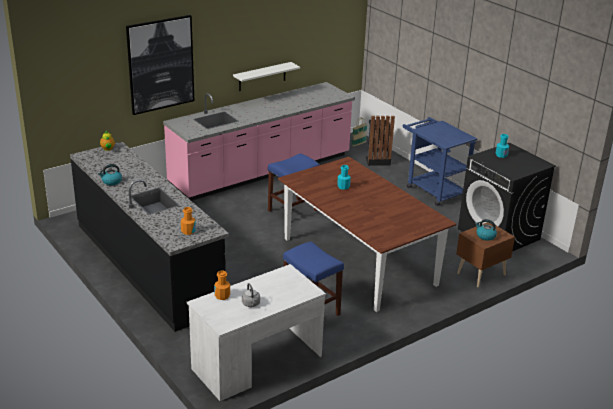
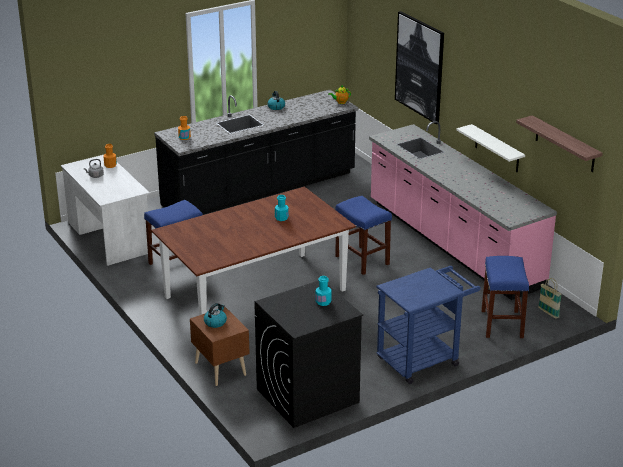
camera: 95 degrees right, 0 degrees up
(326, 29) = (565, 144): none -> shelf
(377, 160) = (501, 323): black trash can -> blue stool

